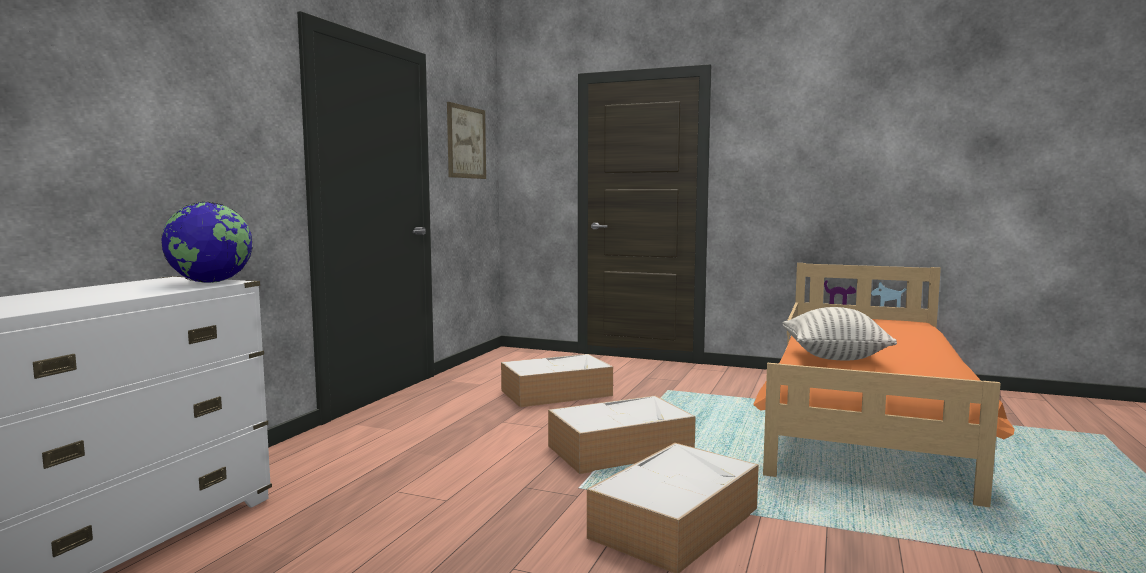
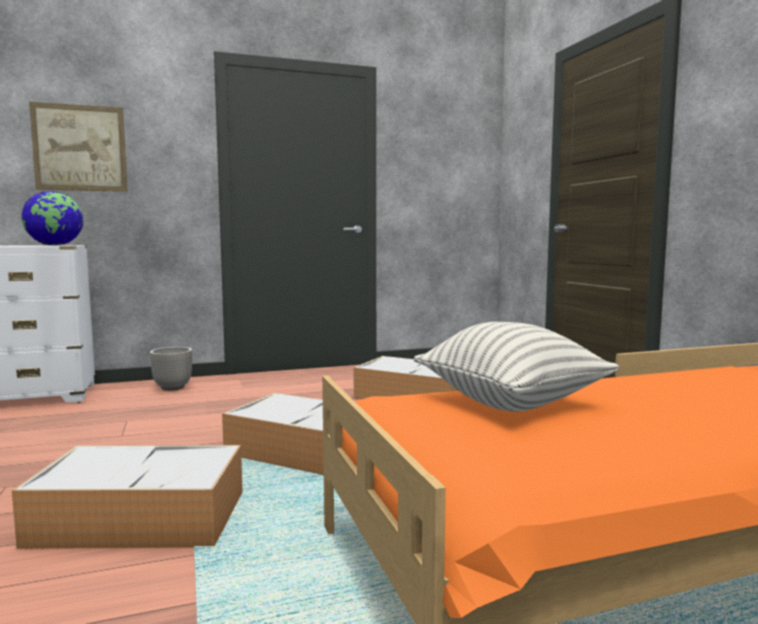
camera: 50 degrees right, 0 degrees up
(316, 453) = (173, 388): none -> planter
(466, 142) = (440, 147): picture -> picture (80, 148)

